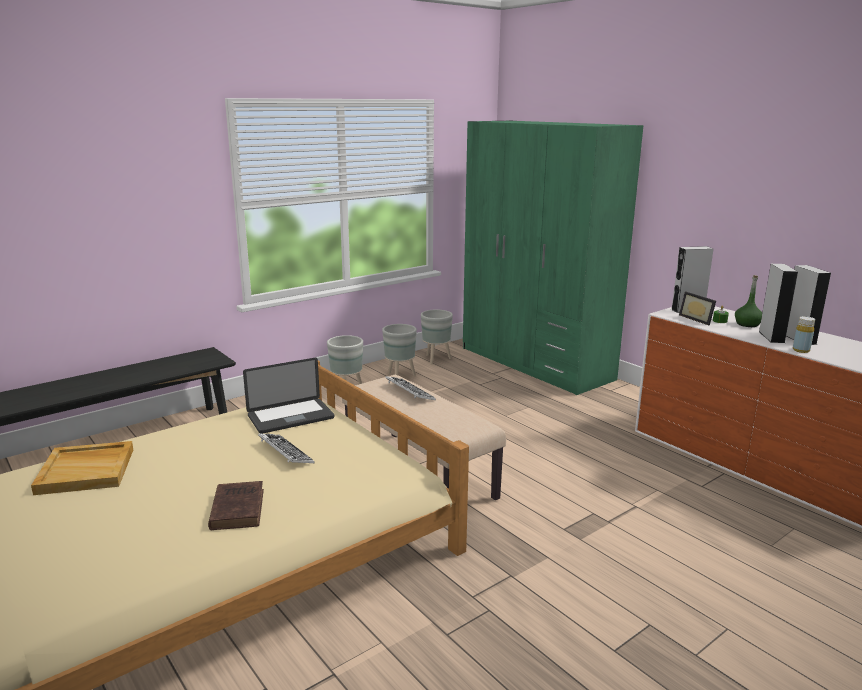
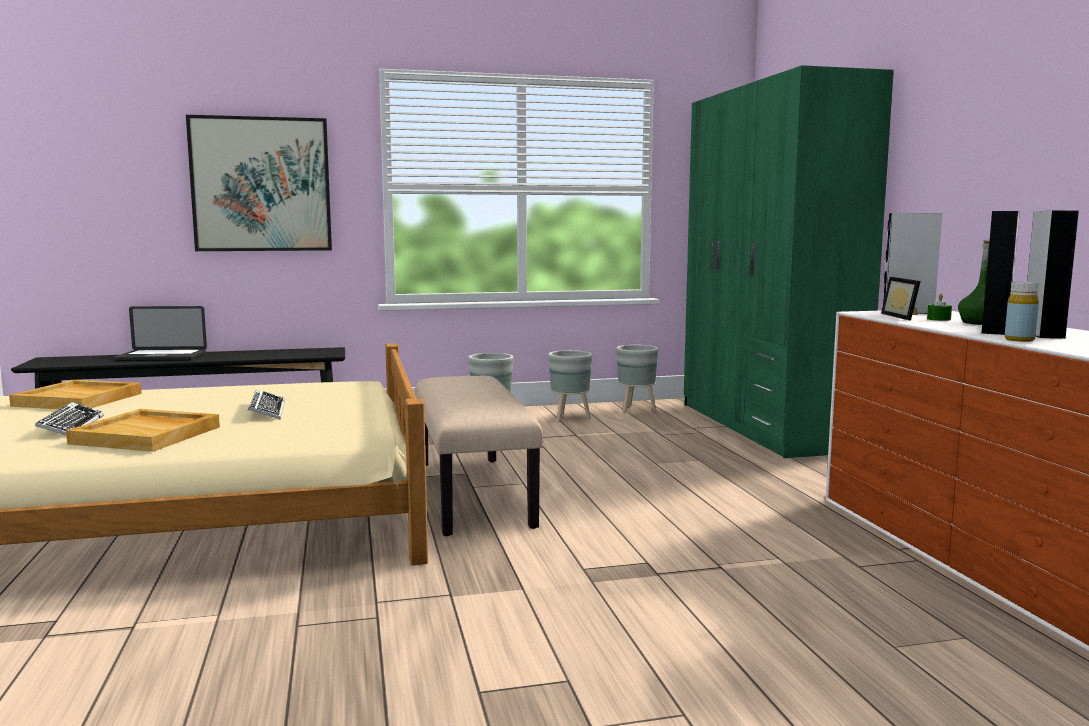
camera: 25 degrees right, 10 degrees down
(128, 213) = (261, 184): none -> picture
(237, 508) = (148, 435): brown book -> beige tray
(291, 417) = (323, 391): laptop -> laptop (161, 357)
(409, 392) = (475, 385): keyboard -> keyboard (71, 426)

